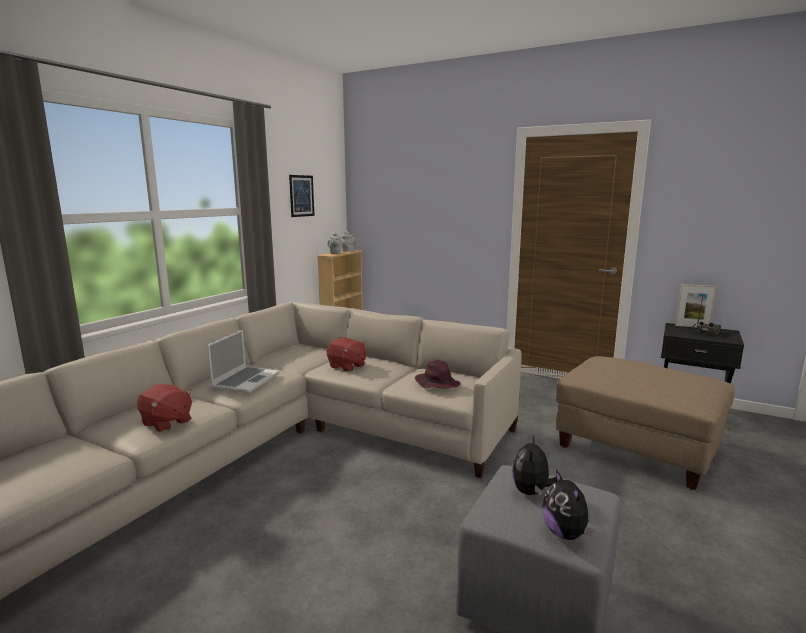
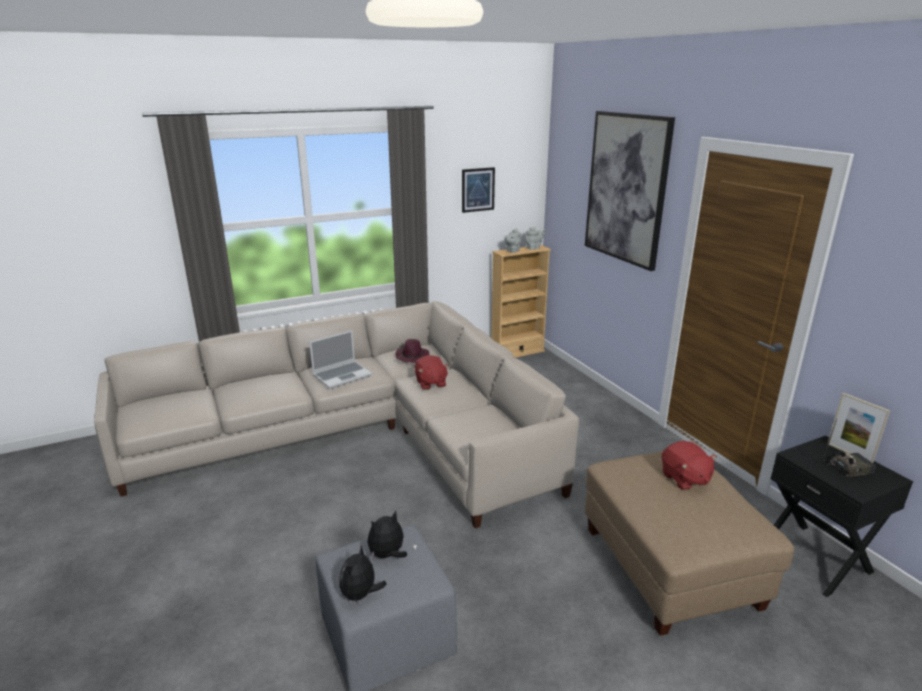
camera: 35 degrees right, 10 degrees up
(166, 423) = (257, 398): red plush toy -> red plush toy (684, 479)
(437, 383) = (473, 427): purple hat -> purple hat (412, 357)
(444, 181) = (626, 188): none -> picture

